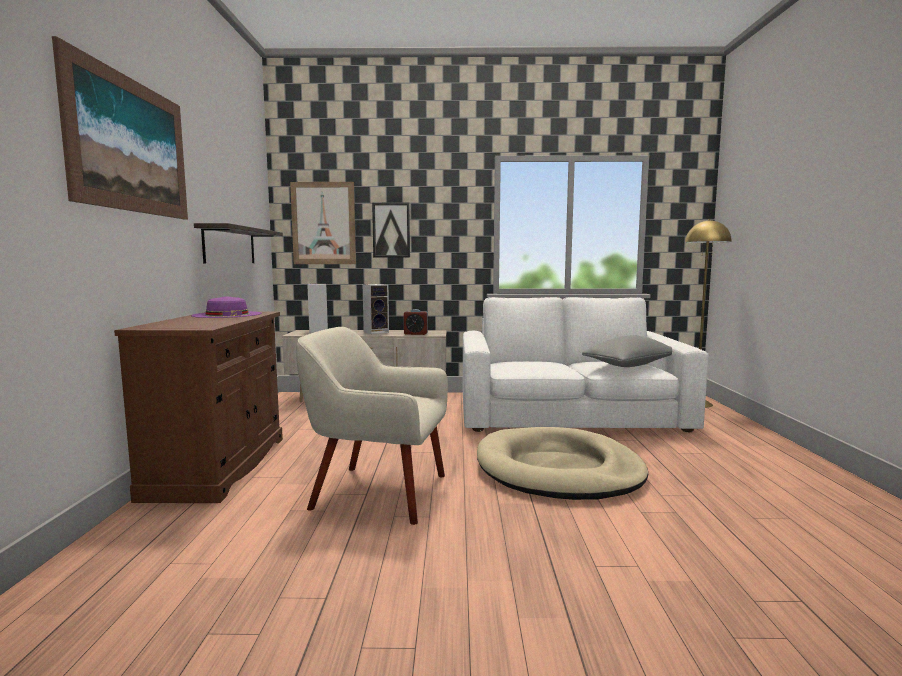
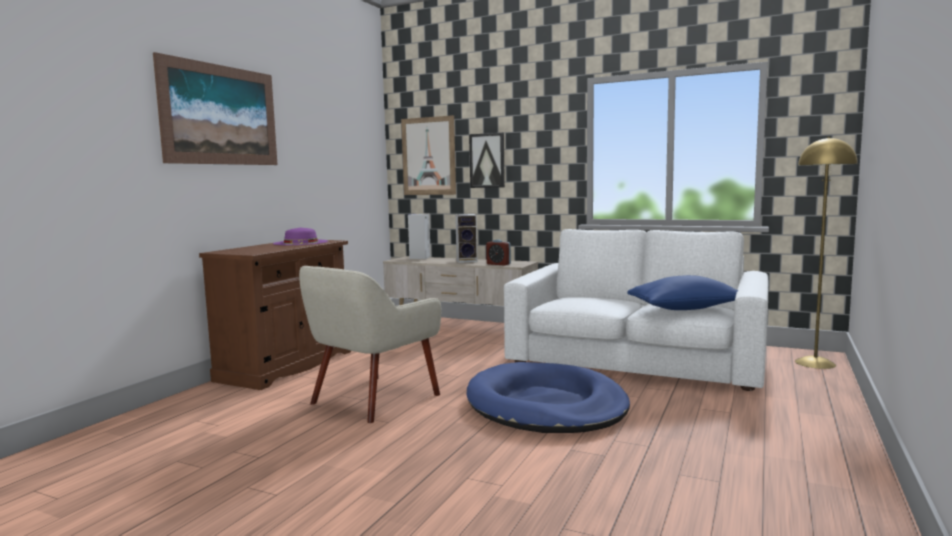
camera: 25 degrees right, 0 degrees up
(230, 246) = (329, 182): shelf -> none
(377, 491) = (373, 399): beige armchair -> beige armchair turned 90 degrees counterclockwise
(558, 470) = (546, 405): beige dog bed -> blue dog bed
(631, 366) = (685, 309): grey pillow -> blue pillow

